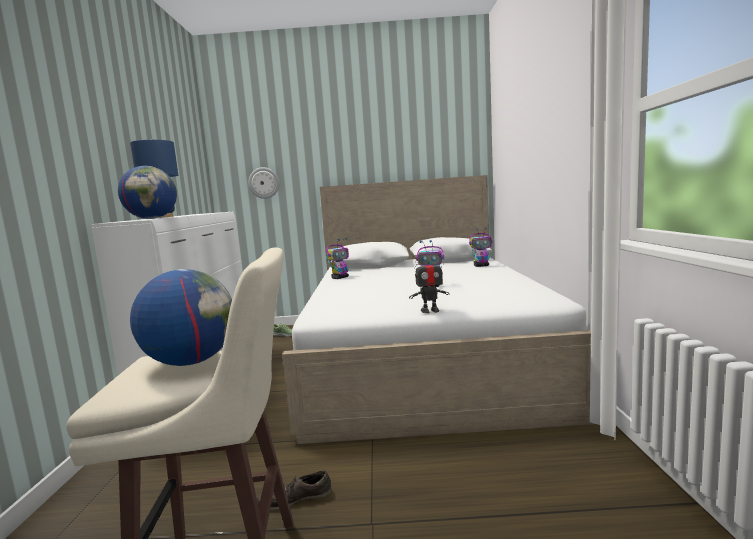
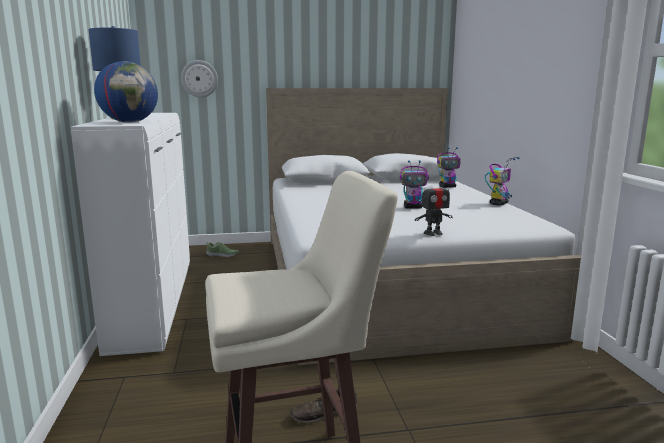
camera: 10 degrees left, 5 degrees up
(191, 362) = (280, 279): globe -> none
(340, 278) = (303, 194): toy robot -> toy robot (498, 204)

